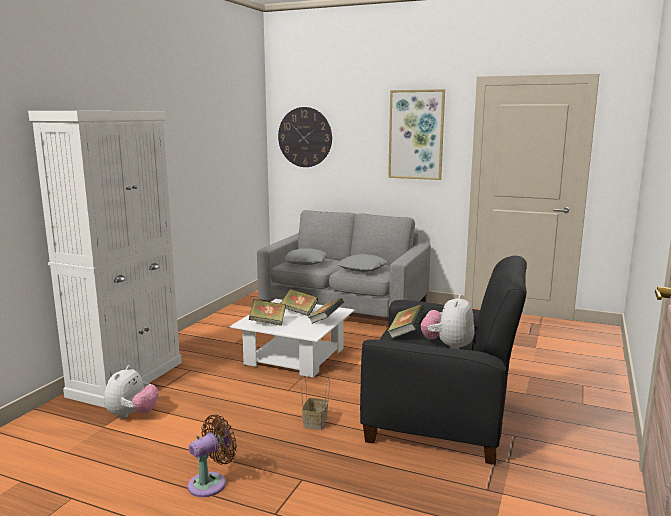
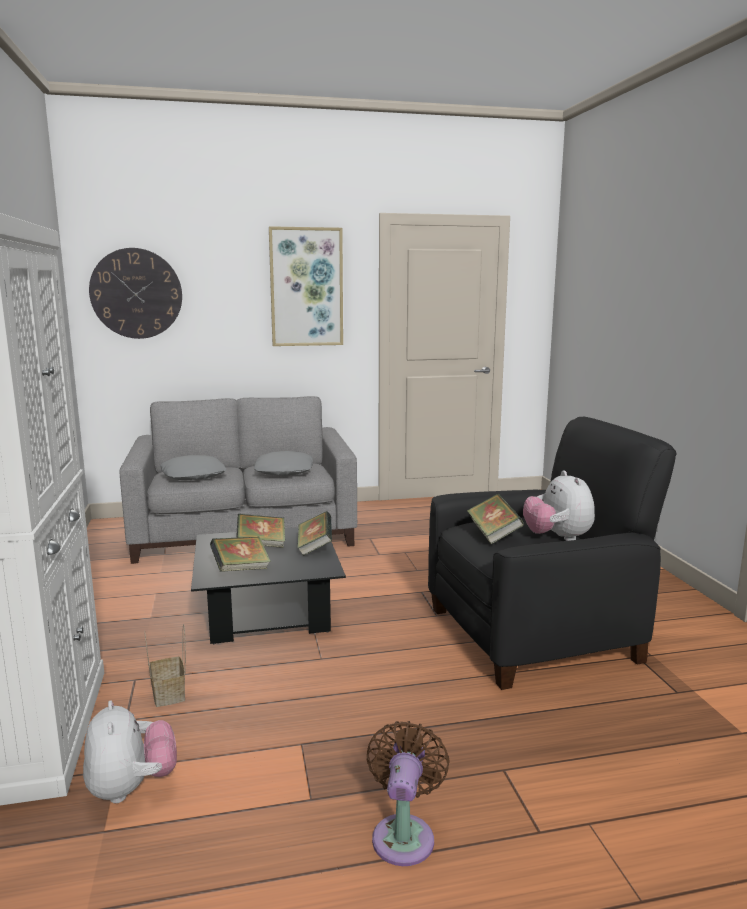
camera: 35 degrees left, 0 degrees up
(295, 356) = (267, 611): white coffee table -> black coffee table
(315, 423) = (415, 689): basket -> basket (169, 694)

